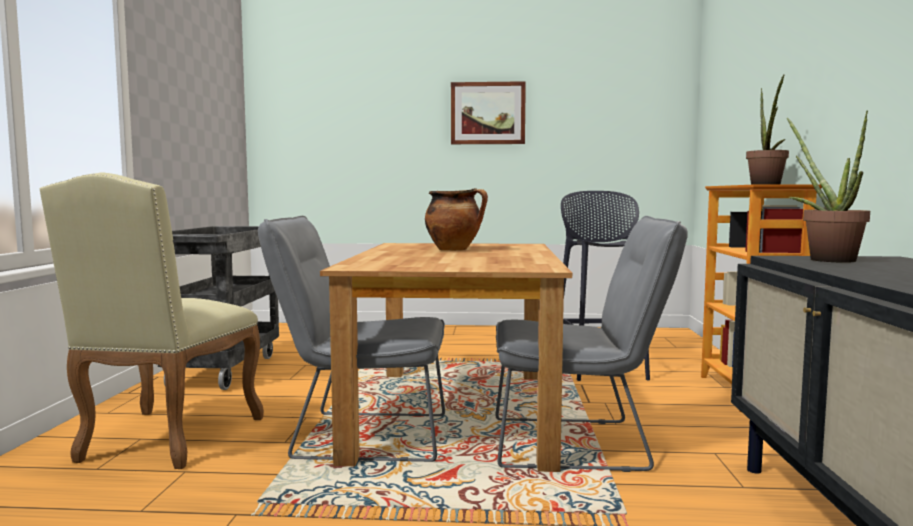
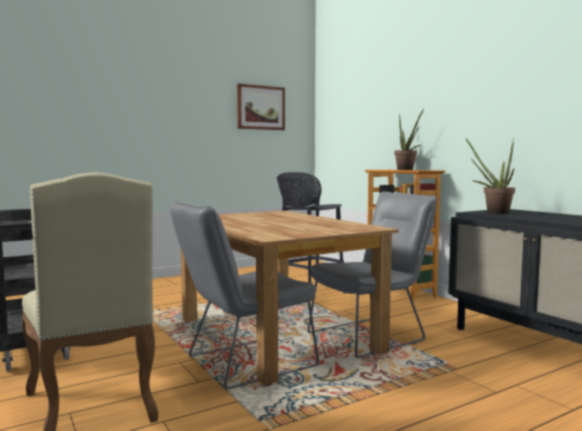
camera: 35 degrees left, 0 degrees up
(455, 250) = (258, 219): cooking pot -> none
(488, 113) = (184, 111): picture -> picture (260, 107)

